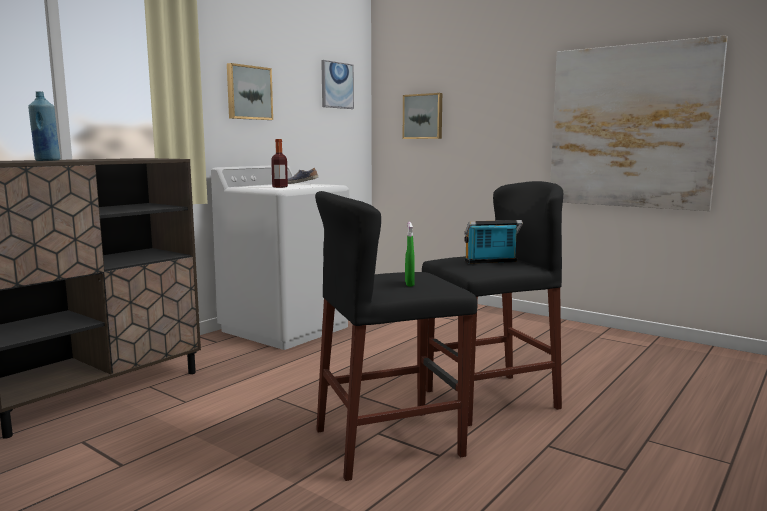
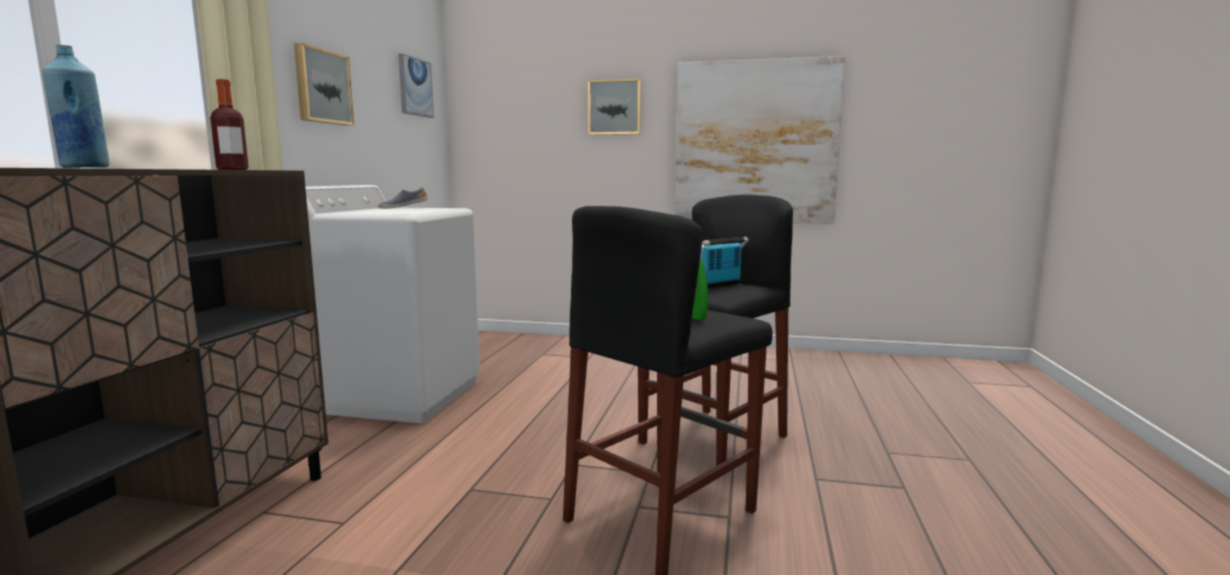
camera: 25 degrees left, 0 degrees up
(280, 187) = (393, 211): bottle -> bottle (232, 169)
(423, 116) = (519, 129): picture -> picture (615, 107)

